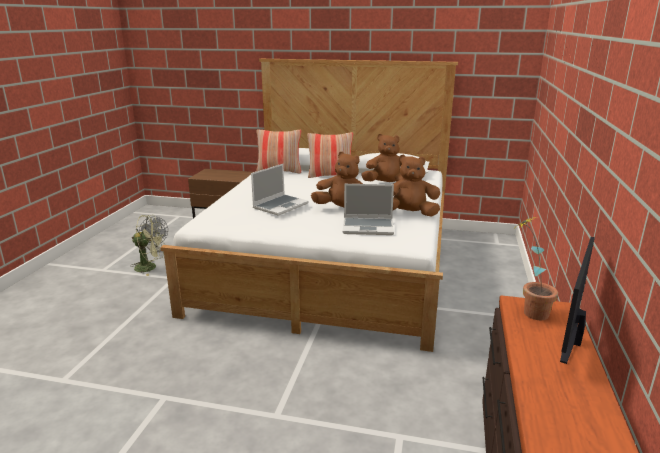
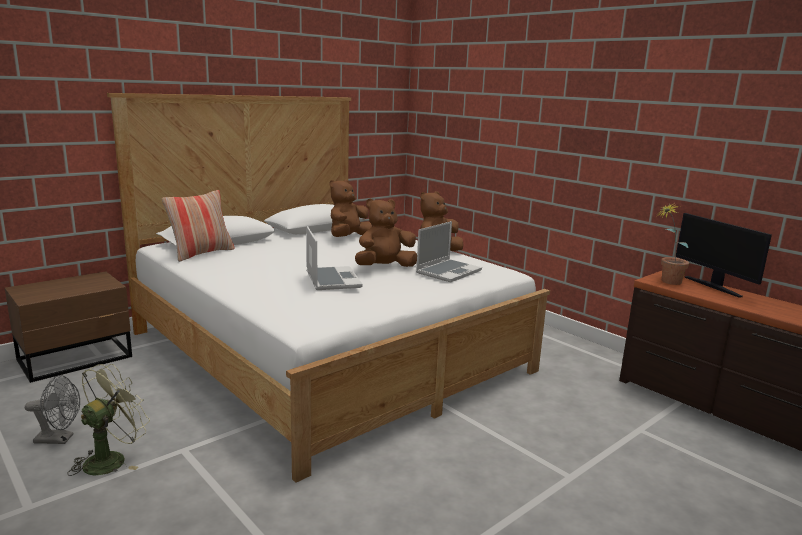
camera: 55 degrees left, 5 degrees down
(330, 175) = (272, 243): pillow -> none

